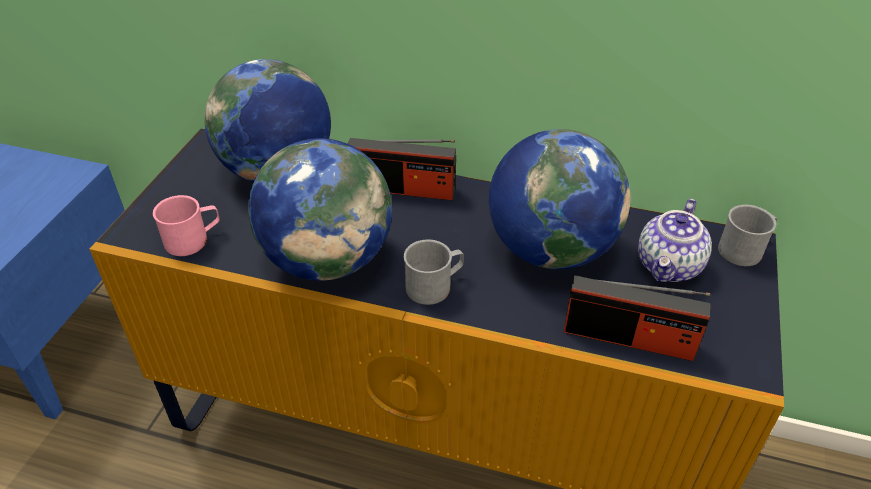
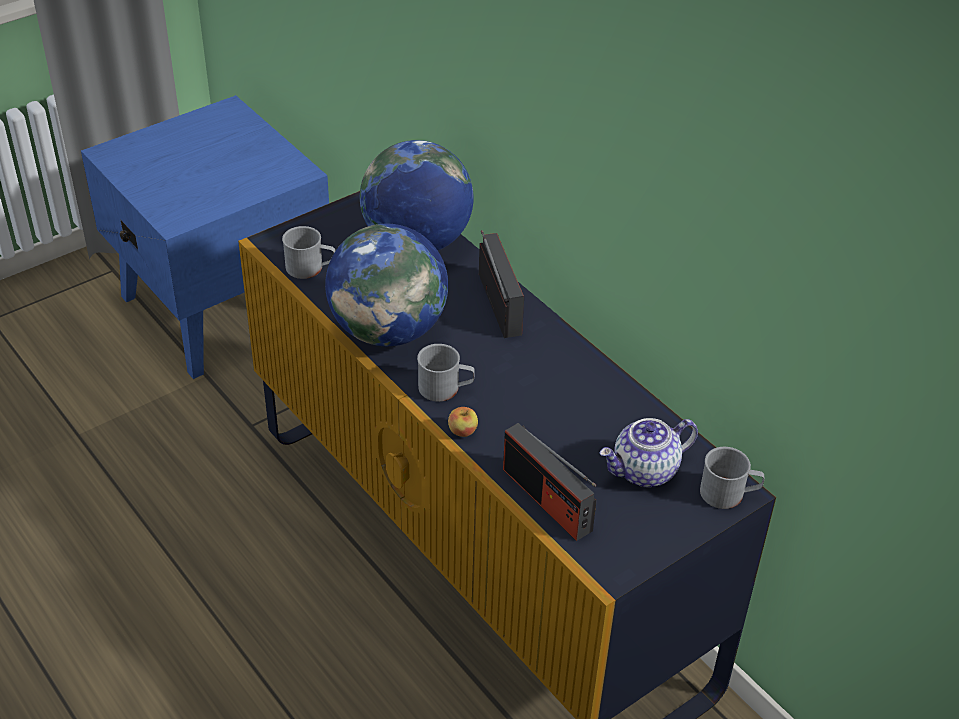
camera: 35 degrees right, 0 degrees up
(193, 239) = (310, 268): pink mug -> grey mug
(403, 189) = (499, 303): radio -> radio turned 150 degrees counterclockwise
(492, 317) = (462, 431): none -> apple
(550, 249) = (563, 409): globe -> none

